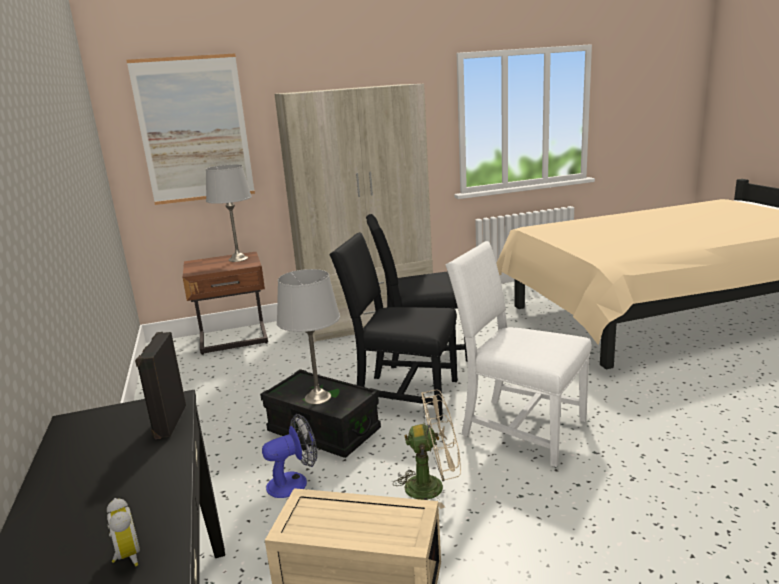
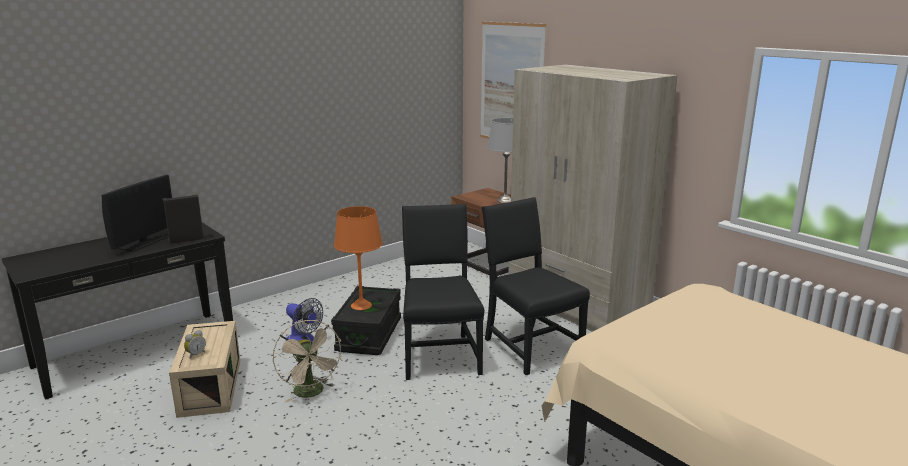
camera: 65 degrees right, 0 degrees up
(120, 467) = (143, 242): none -> monitor
(126, 557) = (74, 260): alarm clock -> alarm clock (195, 354)
(317, 397) = (361, 305): grey table lamp -> orange table lamp
(519, 427) = (410, 420): white chair -> none

